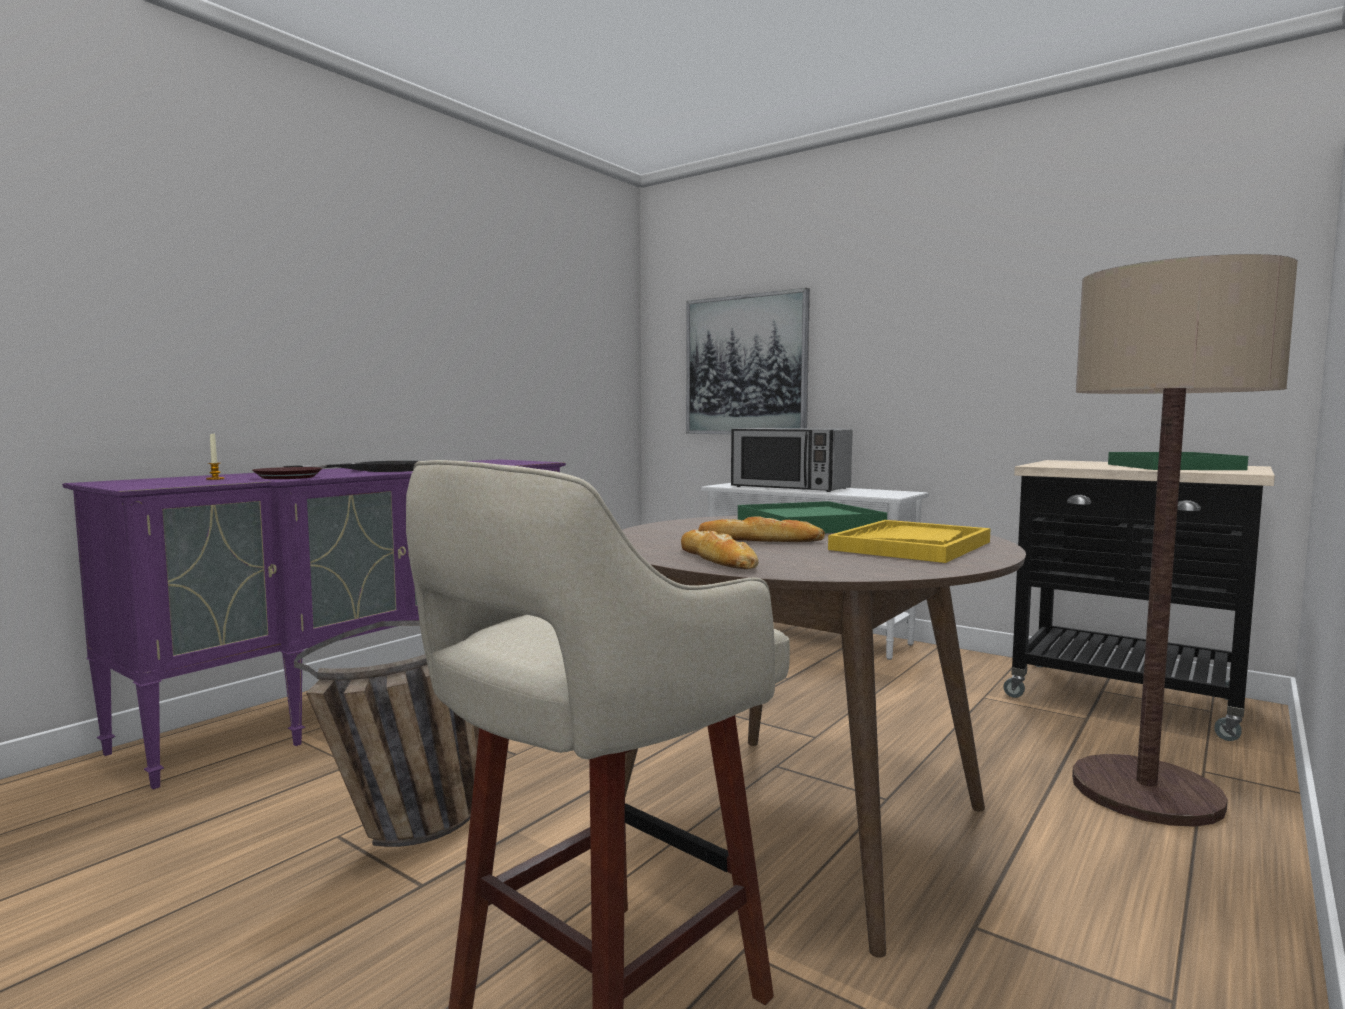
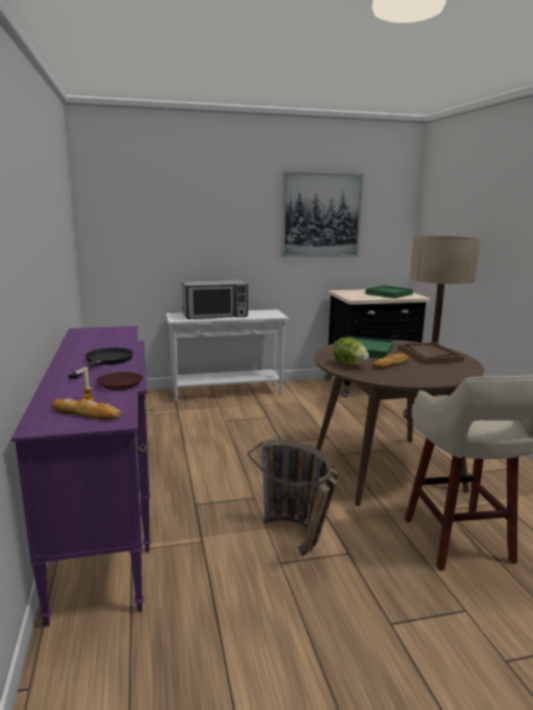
camera: 50 degrees left, 10 degrees up
(685, 530) = (349, 365): none -> lettuce
(717, 559) = (423, 378): bread -> bread (86, 414)
(746, 365) = (165, 241): picture -> picture (321, 215)
(911, 546) = (429, 355): yellow tray -> brown tray

